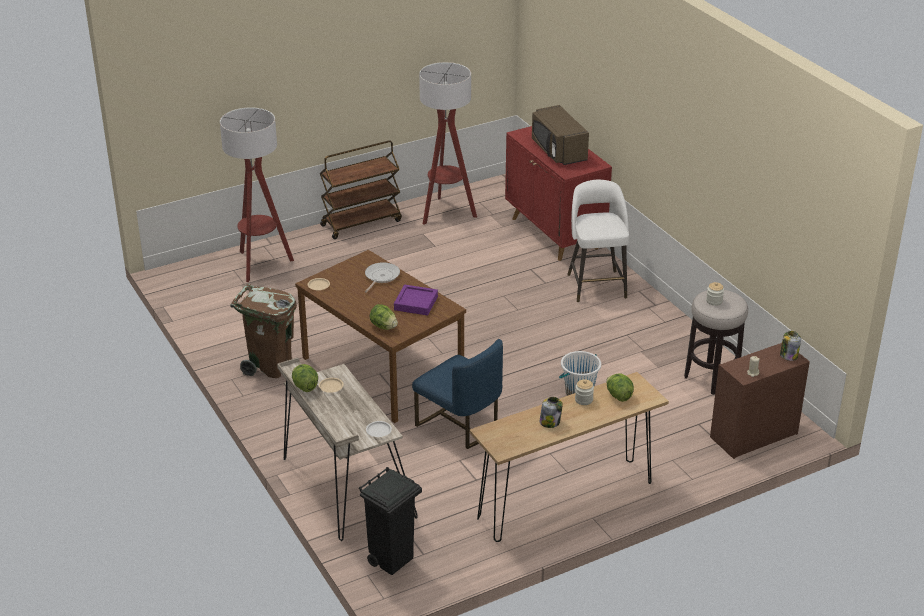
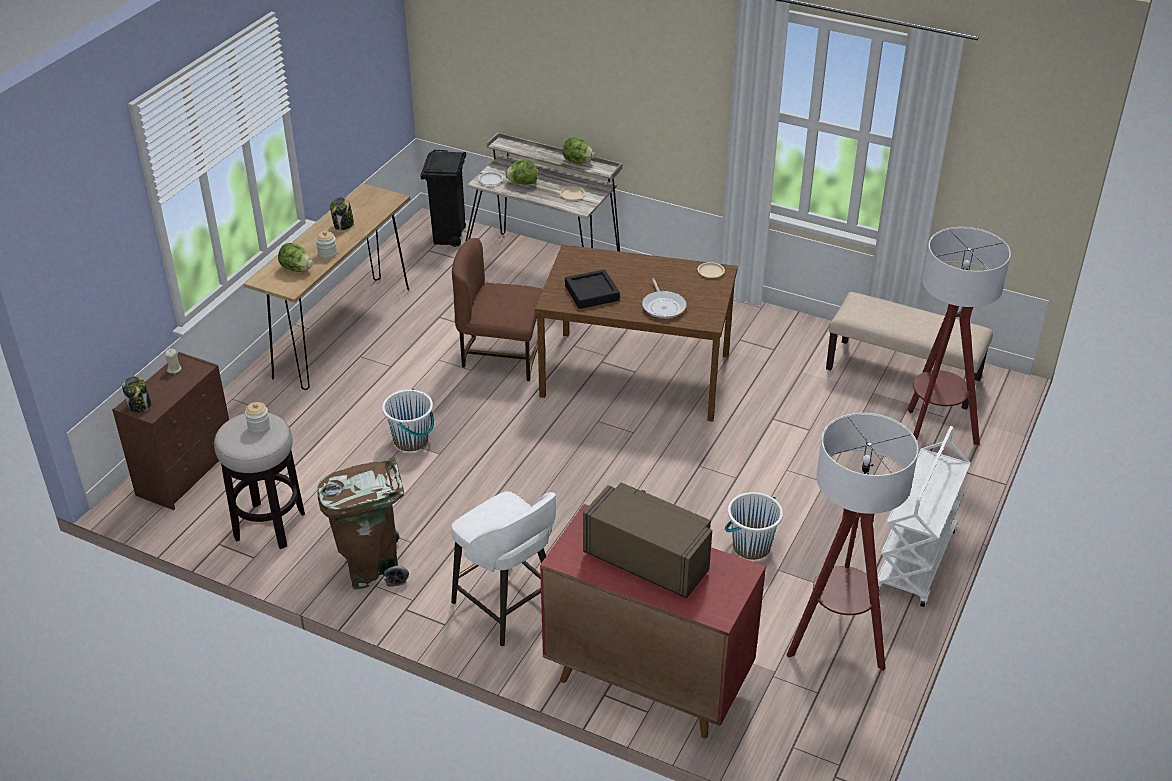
camera: 145 degrees right, 5 degrees up
(215, 300) = (903, 374): none -> beige bench
(270, 366) = (746, 333): brown trash can -> brown trash can (372, 568)
(361, 223) = (916, 562): brown cart -> white cart
(383, 327) = (593, 258): lettuce -> lettuce (522, 183)
(416, 303) = (592, 293): purple tray -> black tray
(435, 259) = (751, 546): none -> white bucket
(459, 425) = (501, 355): blue chair -> brown chair

